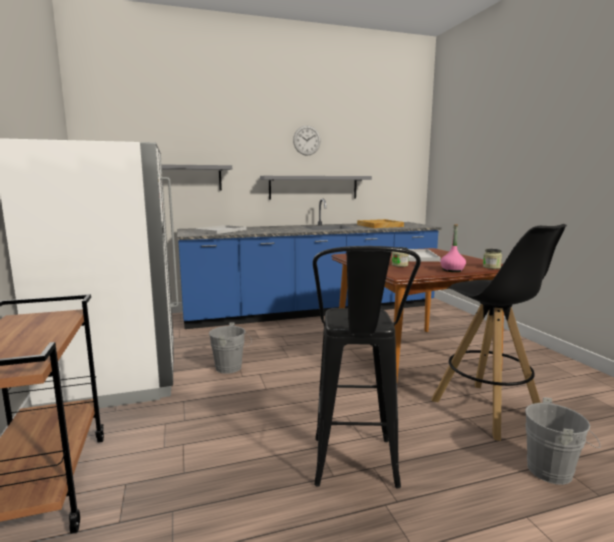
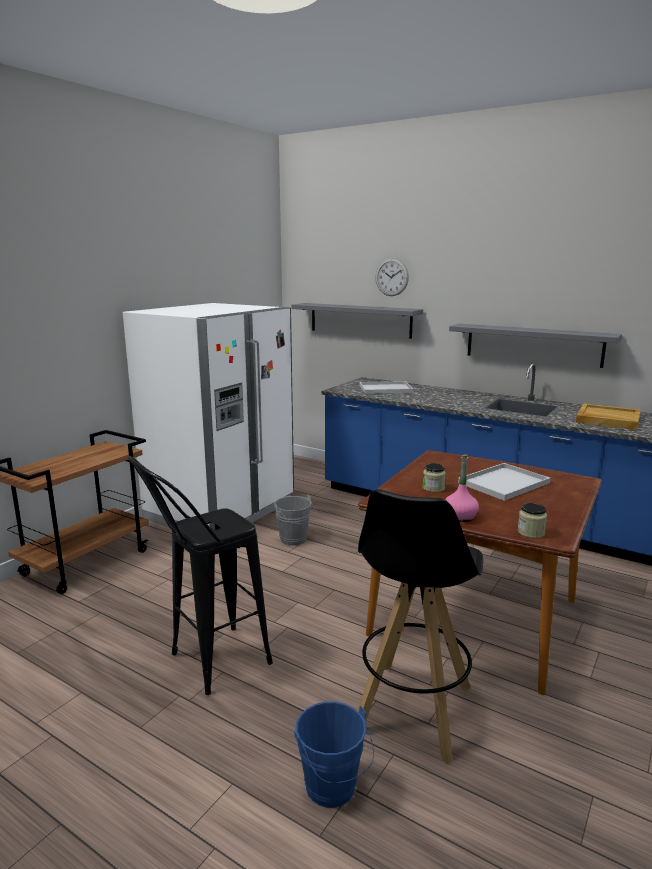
camera: 50 degrees right, 5 degrees up
(307, 140) = (529, 277): wall clock -> wall clock (391, 277)
(554, 471) = (333, 791): grey bucket -> blue bucket

